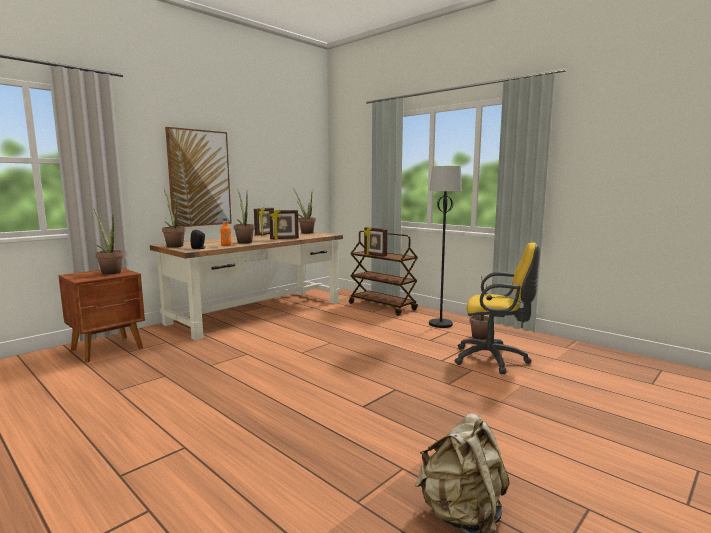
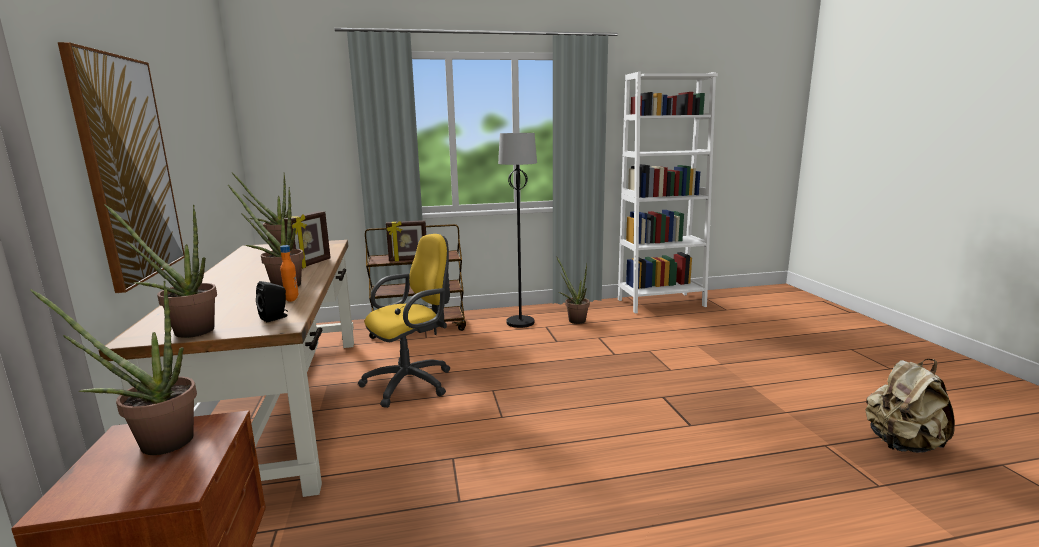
camera: 55 degrees left, 5 degrees up
(265, 234) = (229, 265): picture frame -> none
(494, 360) = (636, 335): yellow office chair -> yellow office chair (413, 383)
(593, 354) = (661, 303): none -> white bookcase

